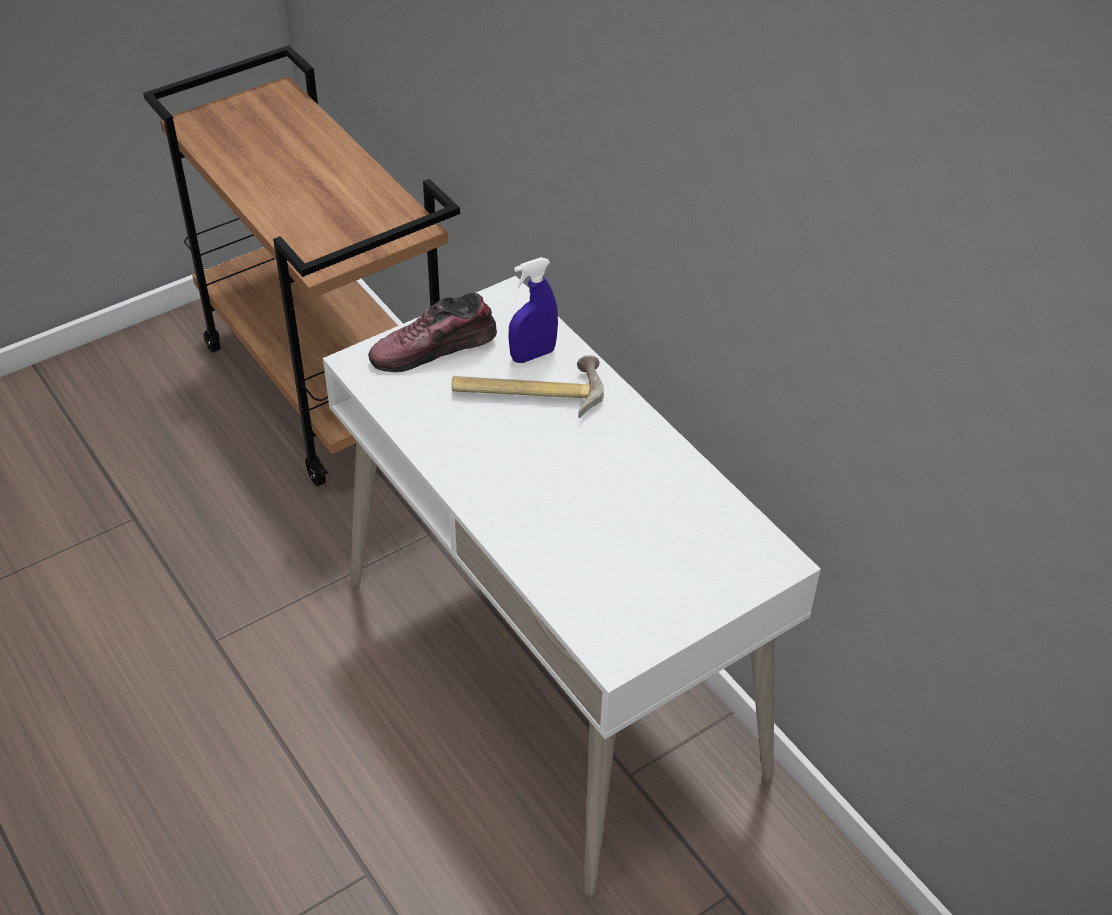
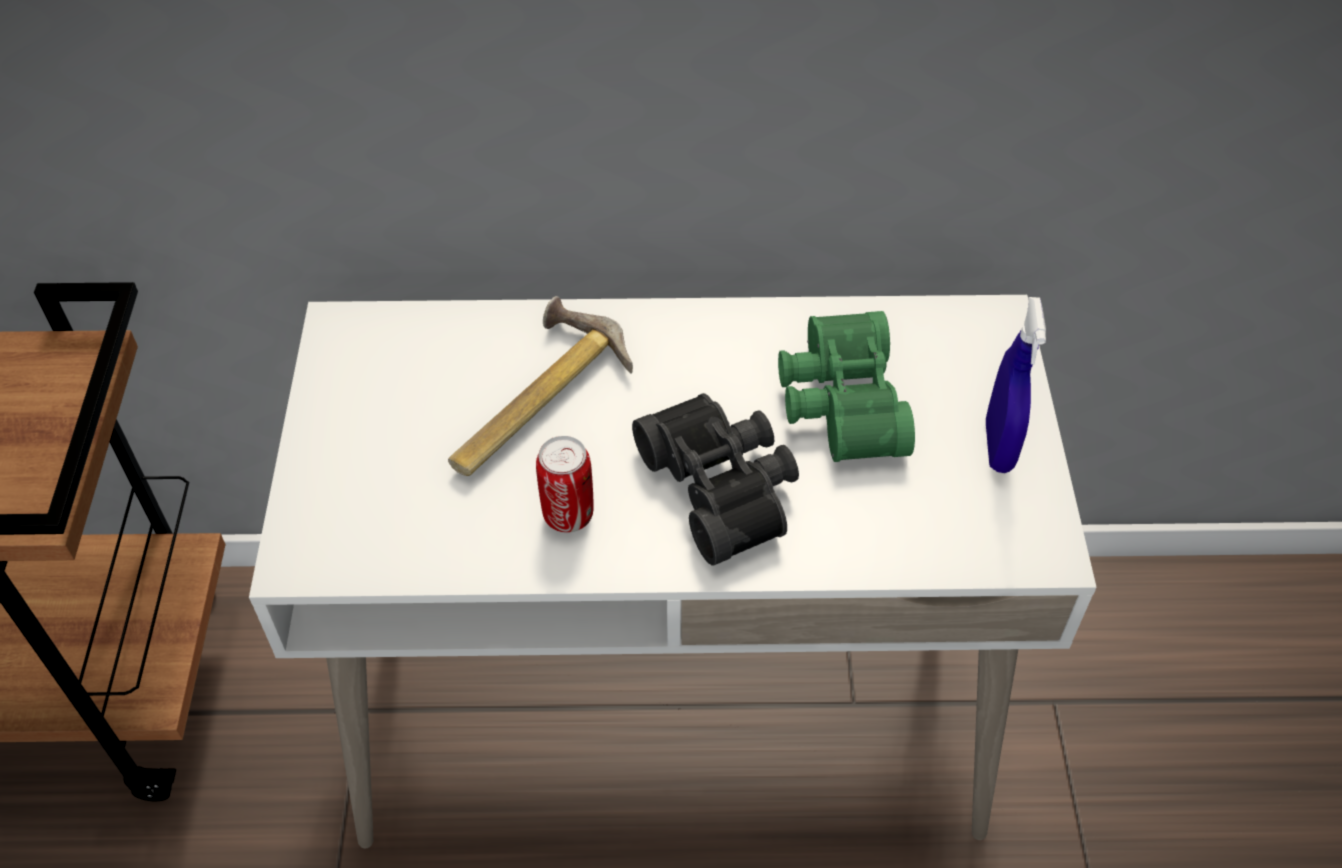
camera: 55 degrees left, 5 degrees up
(434, 349) = (361, 457): shoe -> none
(464, 443) = (568, 515): none -> can
(533, 355) = (473, 361): blue spray bottle -> blue spray bottle (998, 446)
(537, 495) = (724, 486): none -> black binoculars
(642, 516) = (837, 403): none -> green binoculars

